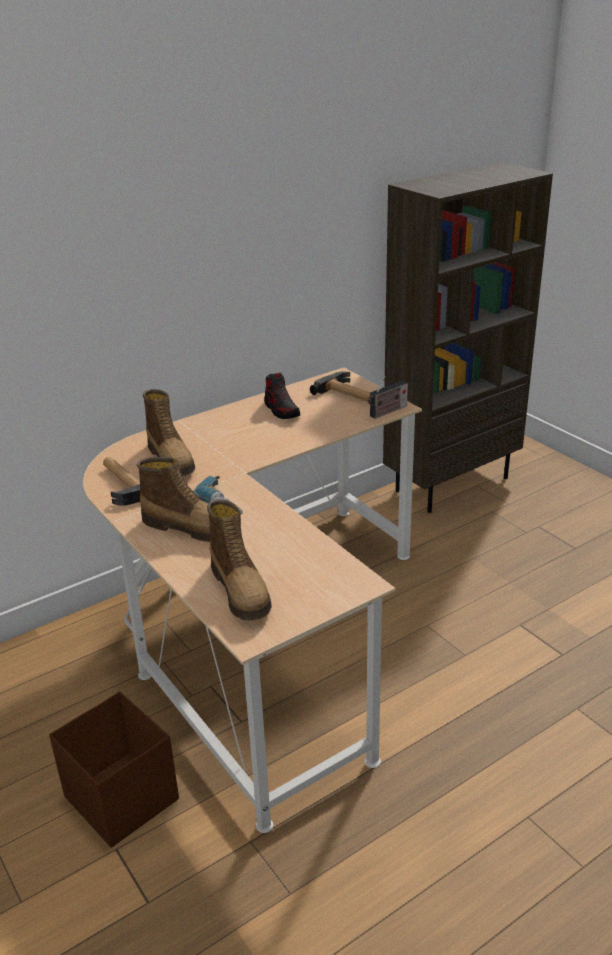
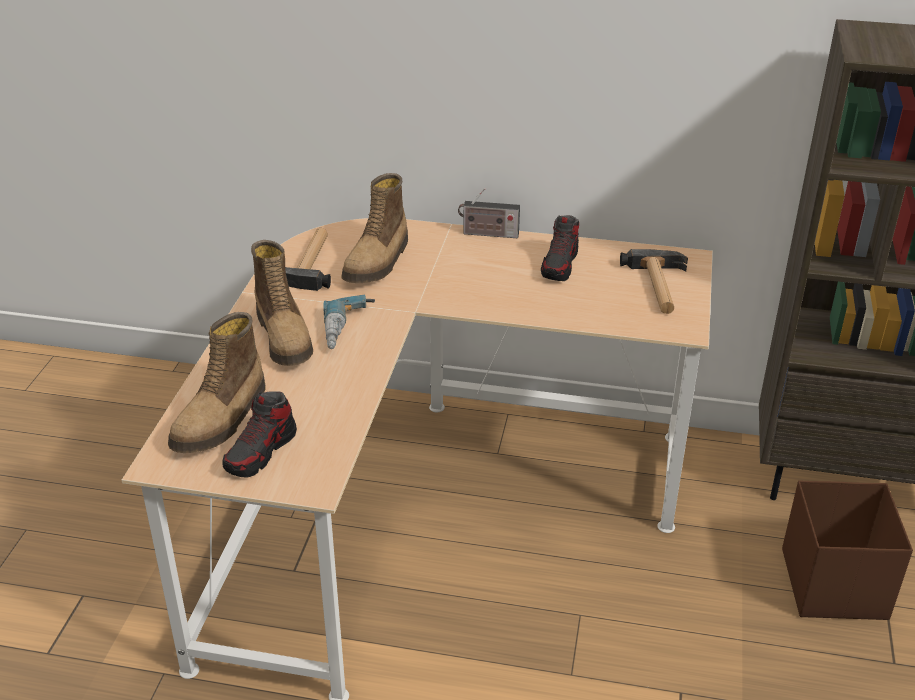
camera: 45 degrees right, 5 degrees up
(121, 797) = (137, 559): brown storage box -> brown storage box (834, 583)
(299, 590) = (261, 452): none -> shoe
(387, 412) = (662, 328): radio -> radio (488, 234)

